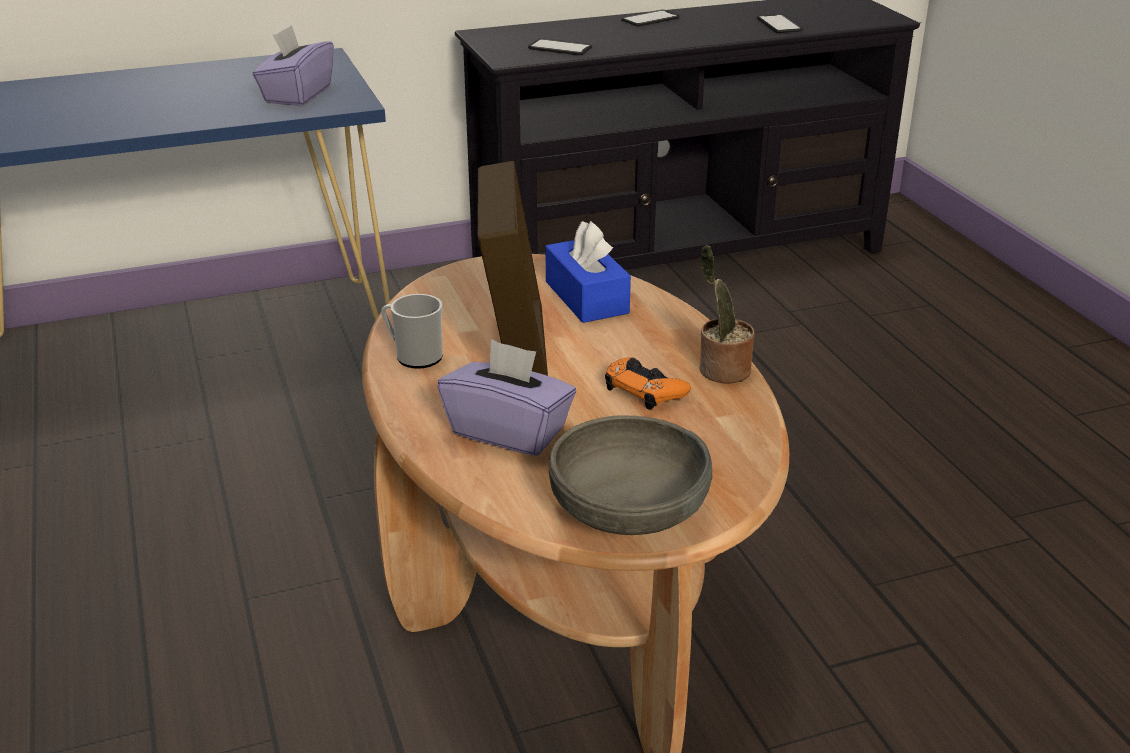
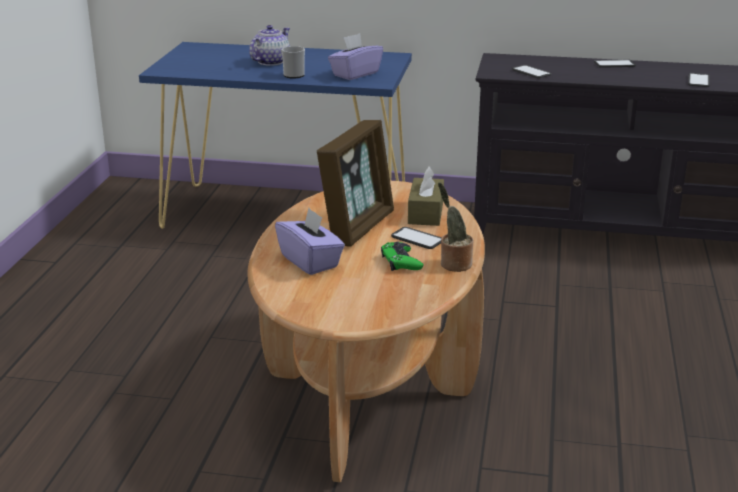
camera: 30 degrees right, 5 degrees down
(129, 99) = (270, 62): none -> teapot
(414, 356) = (304, 218): mug -> mug (292, 74)
(586, 297) = (425, 213): blue tissue box -> brown tissue box
(624, 344) = (417, 239): none -> phone
(628, 512) = (325, 309): grey bowl -> none
(644, 390) = (401, 262): orange game controller -> green game controller

